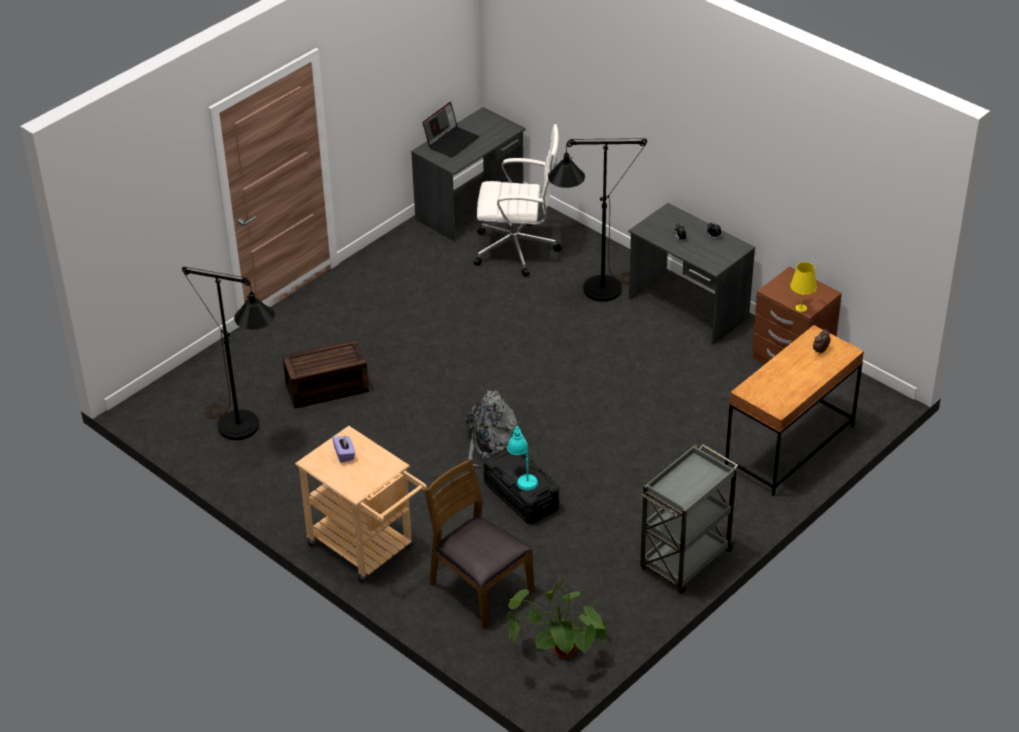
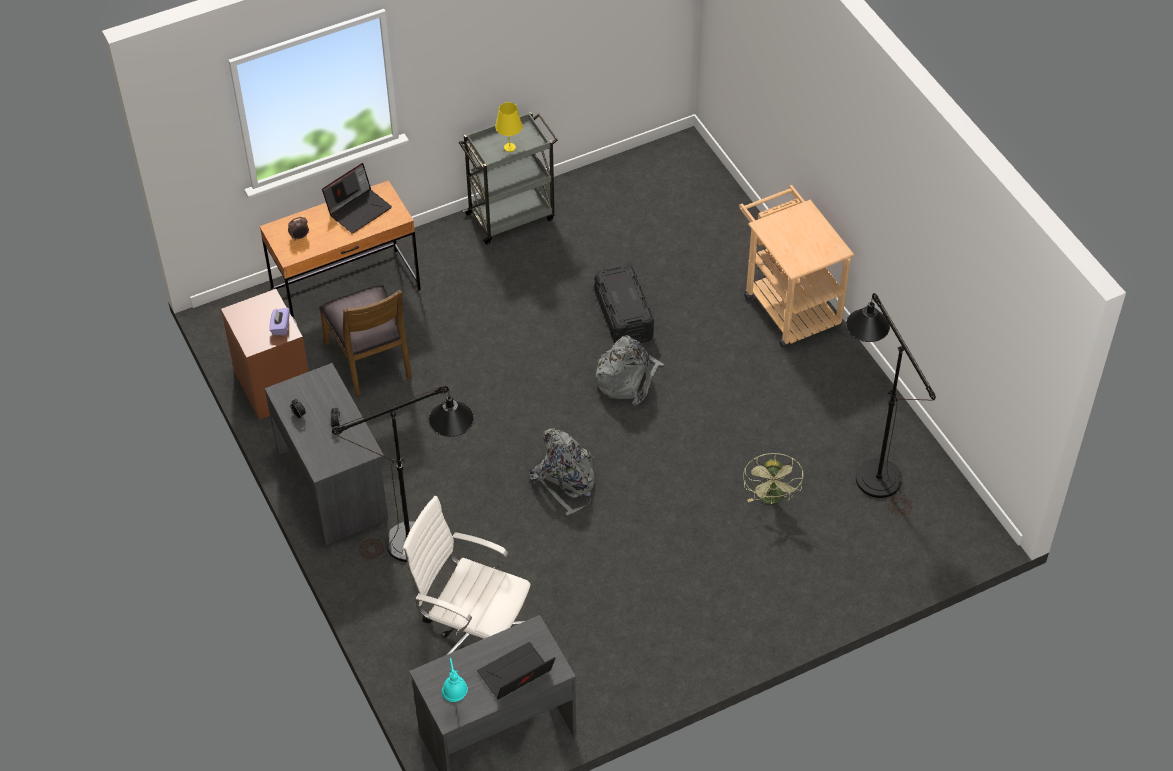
camera: 160 degrees left, 10 degrees up
(326, 389) = (771, 499): brown storage box -> green fan
(344, 454) = (805, 248): purple tissue box -> purple tissue box (280, 327)
(479, 588) = (700, 242): brown chair -> brown chair (370, 359)
(503, 357) = (566, 481): none -> grey backpack
(522, 477) = (625, 289): turquoise table lamp -> turquoise table lamp (456, 700)
(558, 658) = (661, 168): potted plant -> none
(787, 387) = (359, 209): none -> laptop
(801, 308) = (275, 302): yellow table lamp -> yellow table lamp (509, 147)

